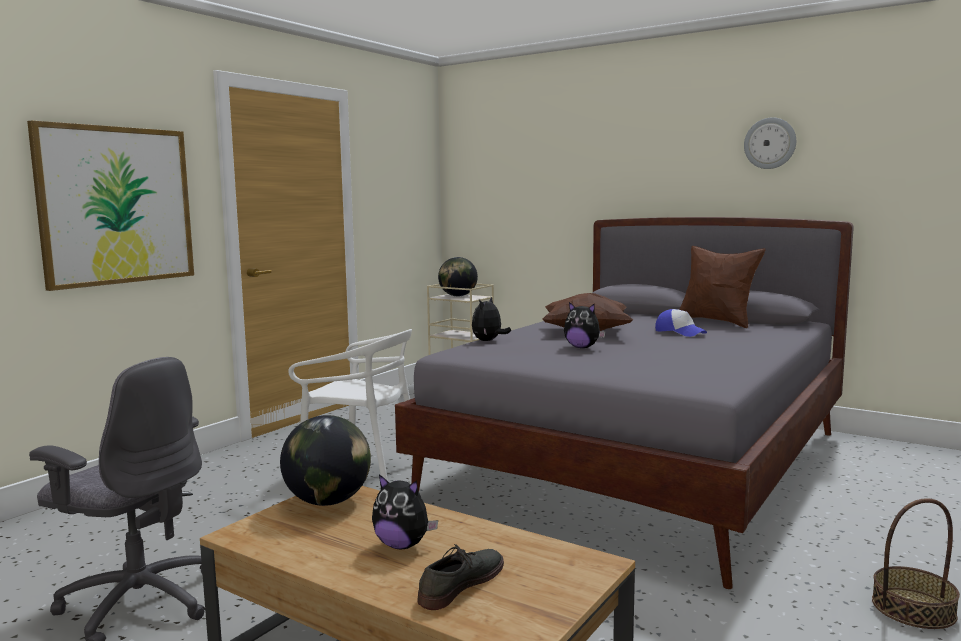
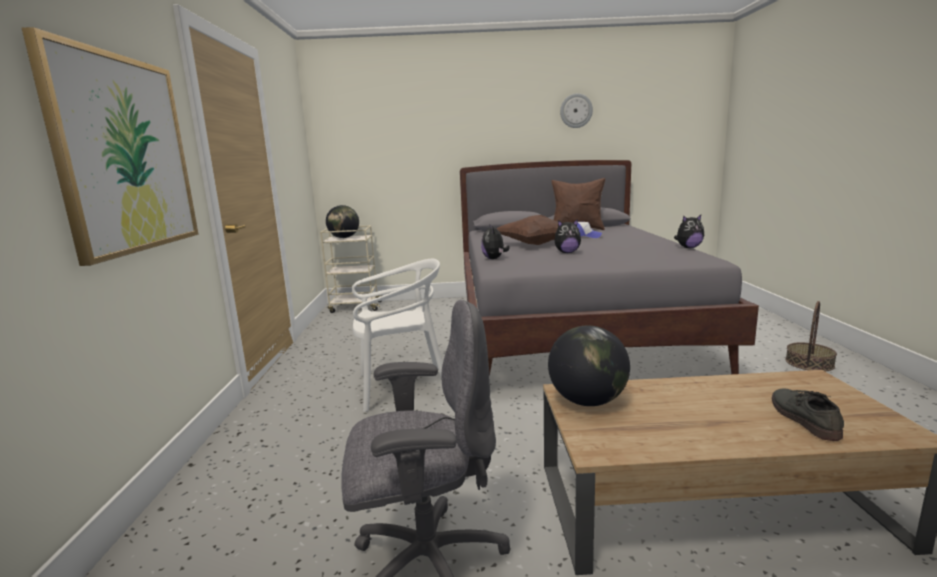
camera: 35 degrees left, 5 degrees up
(403, 545) = (711, 409): plush toy -> plush toy (688, 247)

